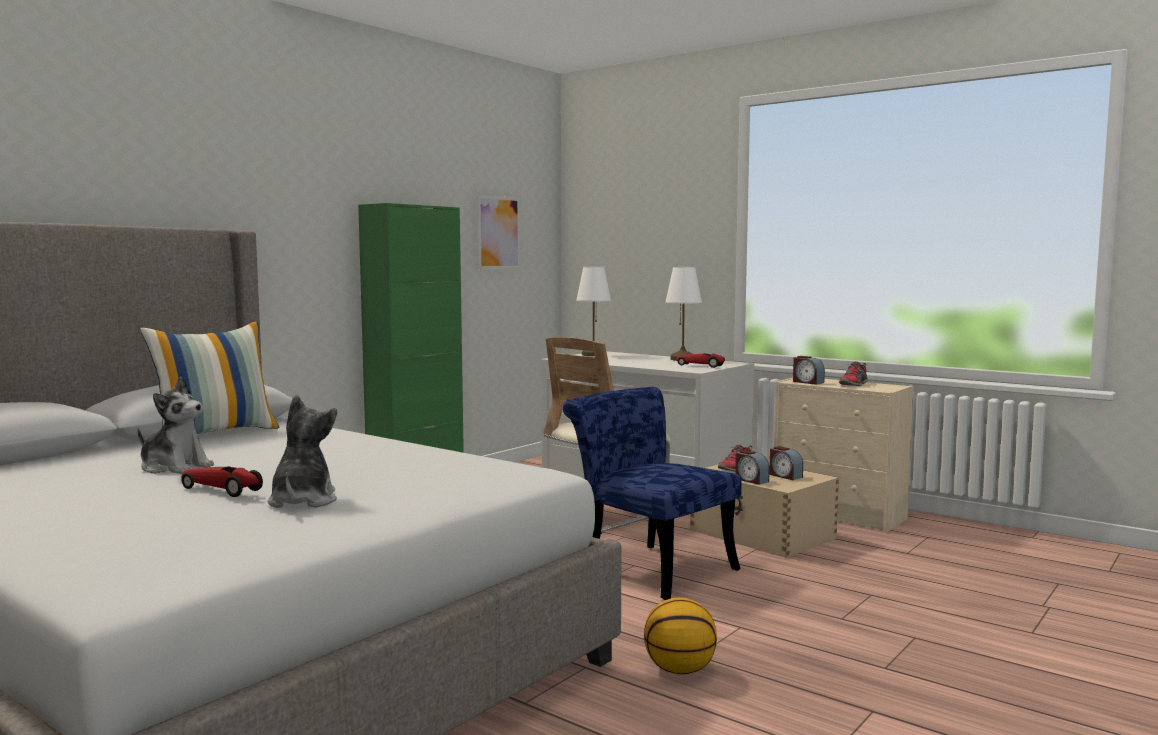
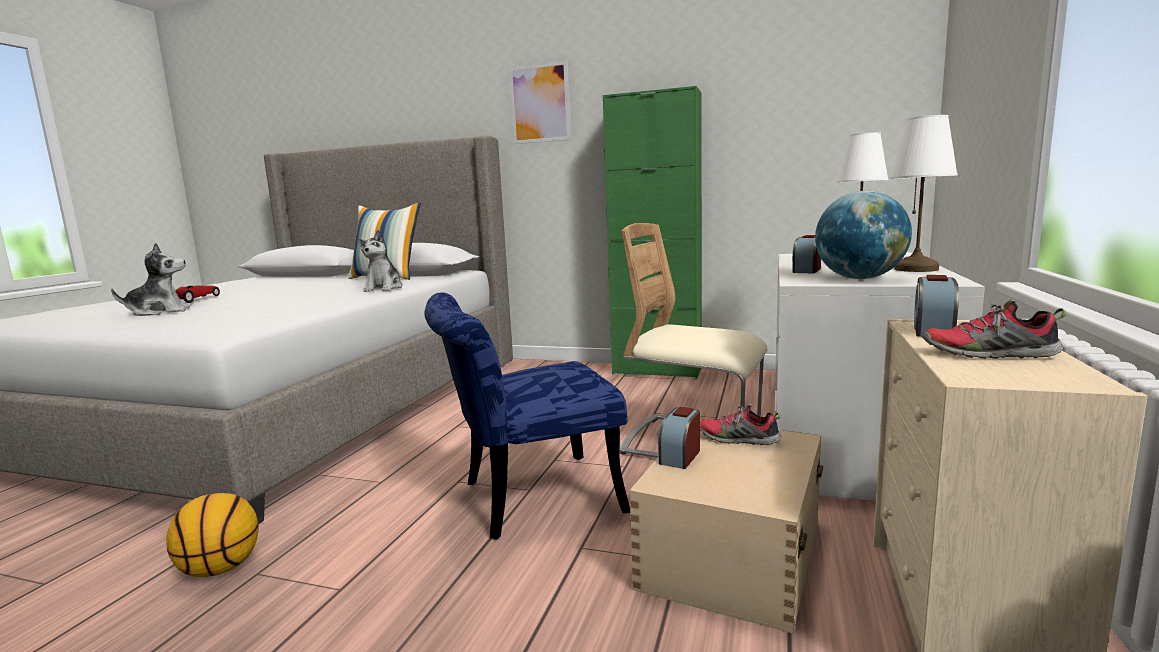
camera: 70 degrees right, 5 degrees up
(175, 467) = (275, 288): plush toy -> plush toy (384, 288)
(498, 233) = (808, 106): picture -> picture (540, 103)
(649, 567) = (527, 499): blue chair -> blue chair turned 135 degrees counterclockwise
(700, 366) = (860, 278): toy car -> globe
(785, 476) = (740, 475): alarm clock -> alarm clock (806, 270)

